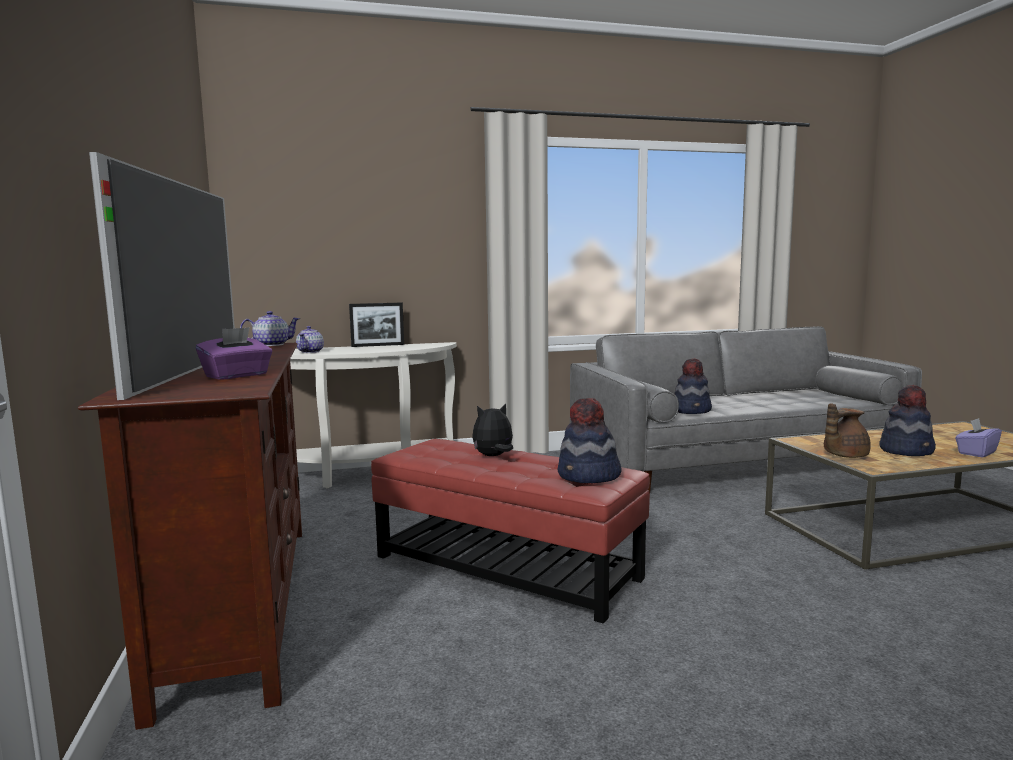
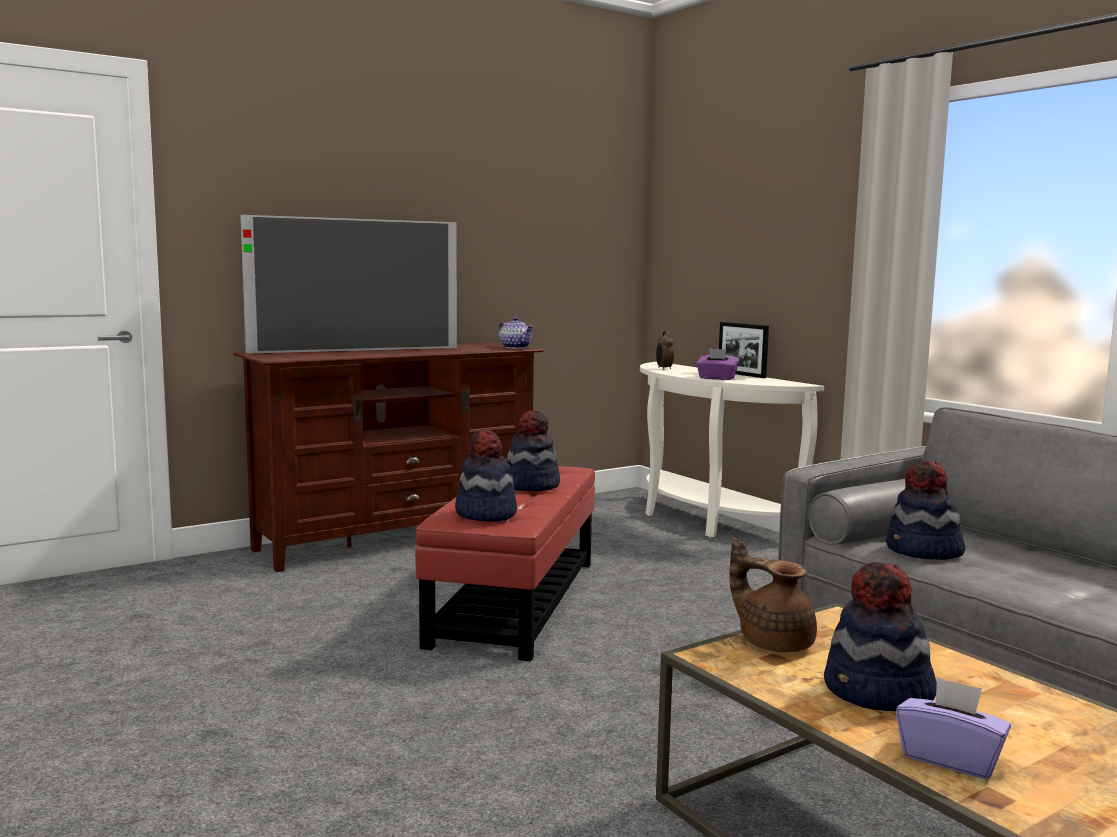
camera: 70 degrees right, 0 degrees up
(237, 375) = (335, 355): purple tissue box -> purple tissue box (716, 378)
(311, 352) = (663, 368): teapot -> alarm clock
(493, 456) = (530, 485): plush toy -> hat

